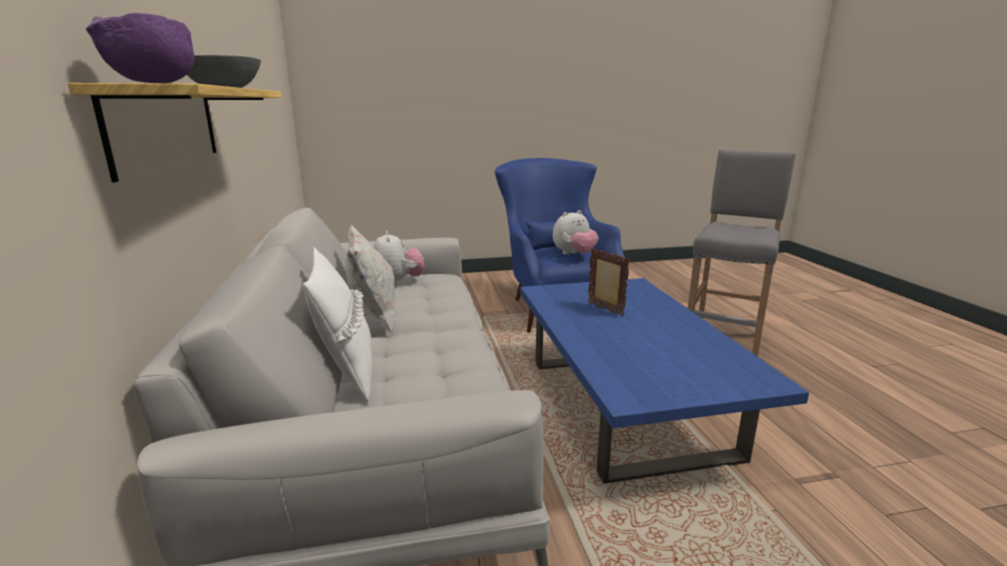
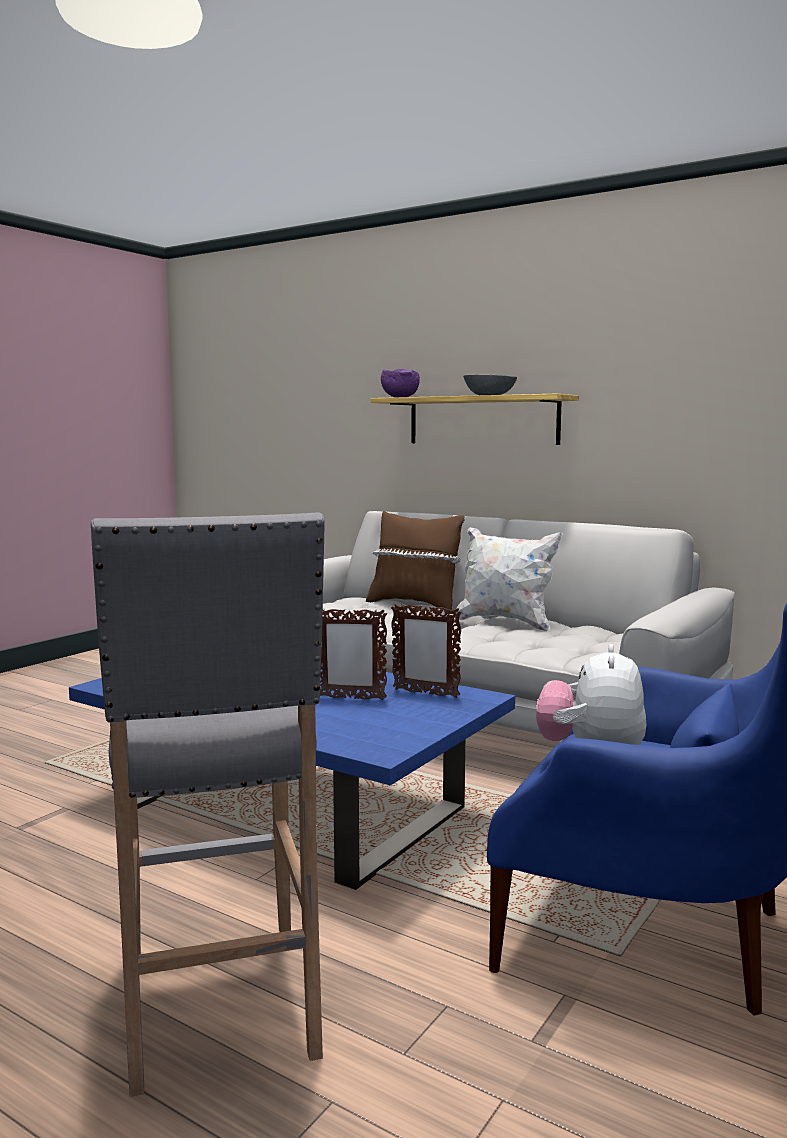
camera: 135 degrees right, 10 degrees down
(346, 373) = (414, 604): white pillow -> brown pillow
(398, 283) = (603, 642): plush toy -> none
(560, 300) = (425, 693): none -> picture frame

